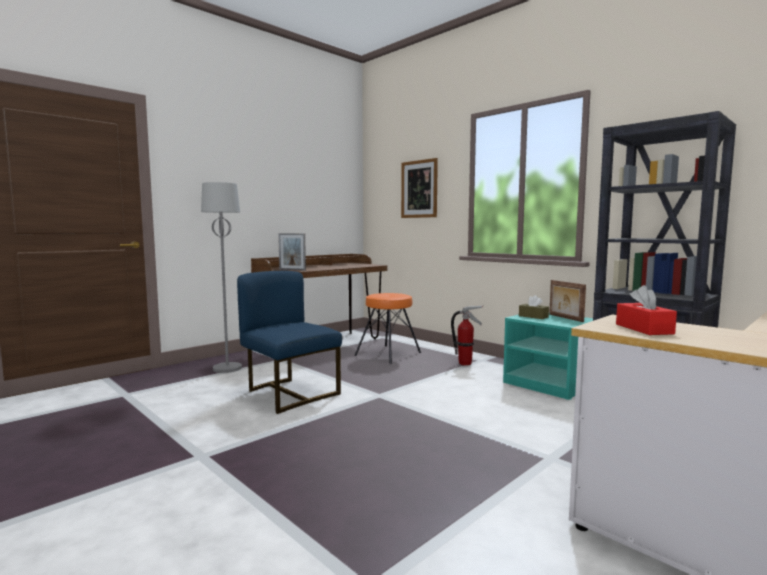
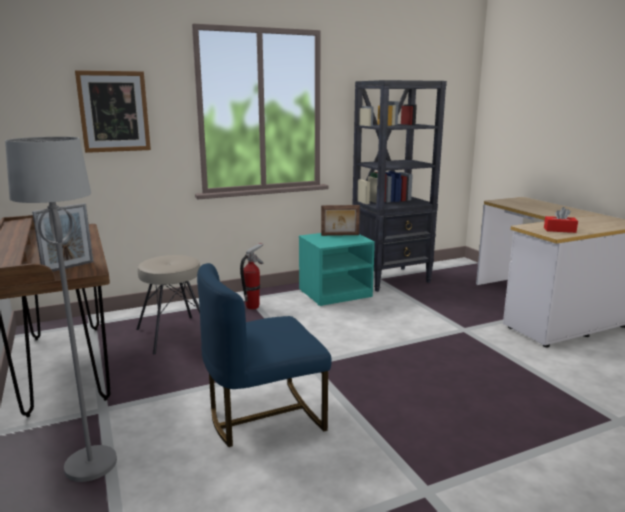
camera: 70 degrees left, 10 degrees up
(388, 354) = (174, 334): orange stool -> beige stool
(533, 316) = (325, 241): brown tissue box -> none

